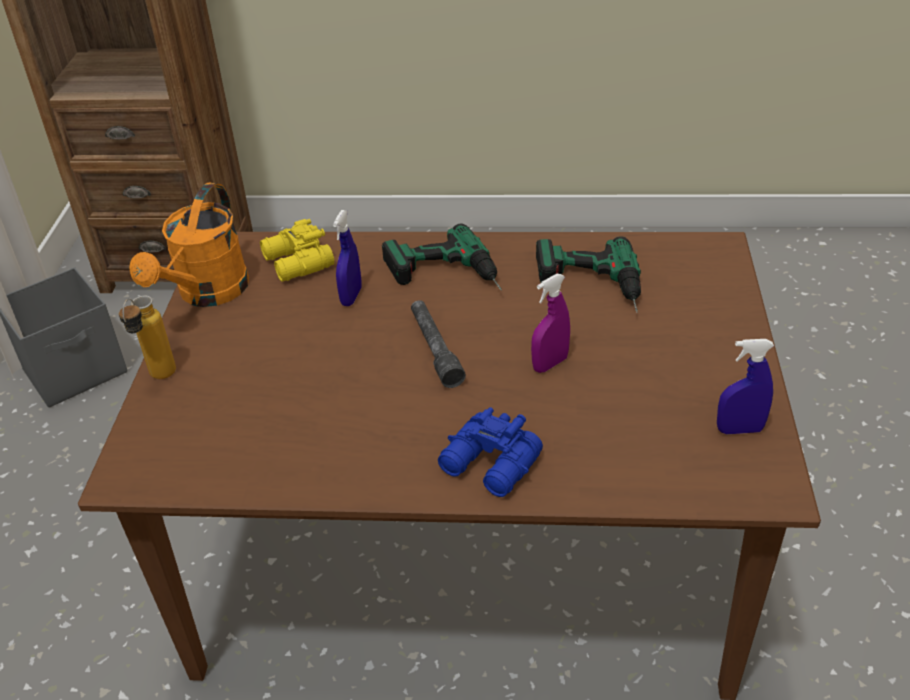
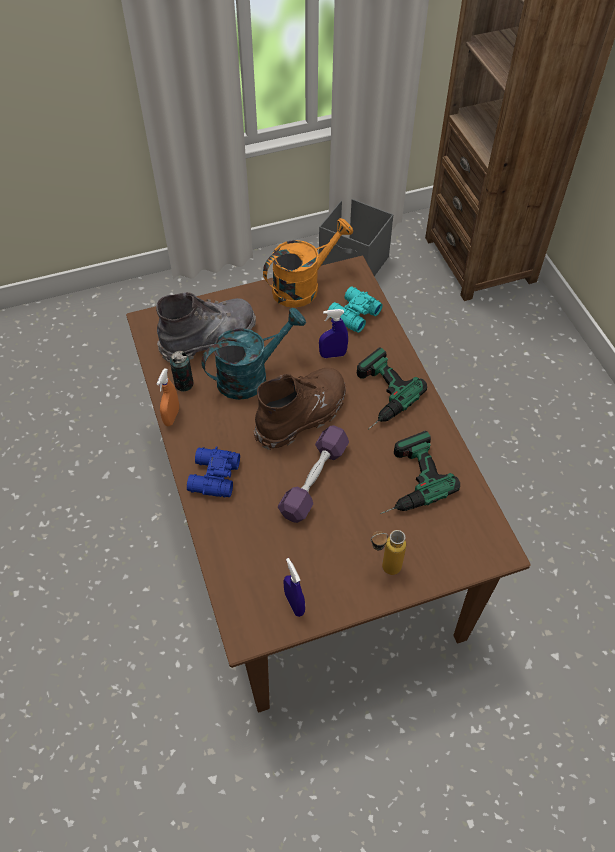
camera: 65 degrees right, 15 degrees up
(158, 379) = (222, 300): bottle -> bottle (383, 568)
(207, 294) = (303, 286): orange watering can -> orange watering can turned 150 degrees clockwise
(222, 411) = (209, 338): none -> grey boot
(290, 460) = (184, 384): none -> can
(297, 263) = (353, 314): yellow binoculars -> turquoise binoculars
(328, 382) = (251, 375): none -> turquoise watering can
(346, 489) = (172, 417): none -> orange spray bottle
(435, 349) = (302, 415): grey flashlight -> brown boot
(550, 364) = (314, 480): purple spray bottle -> purple dumbbell

